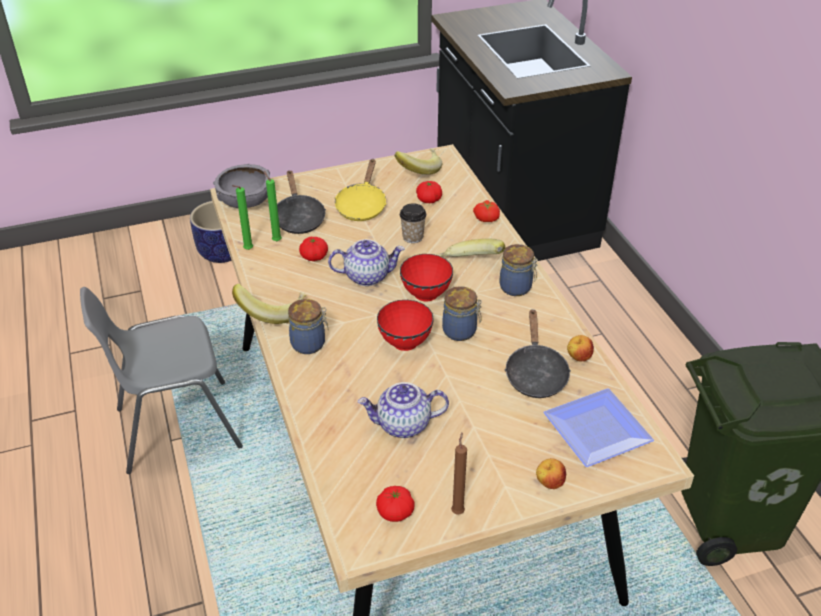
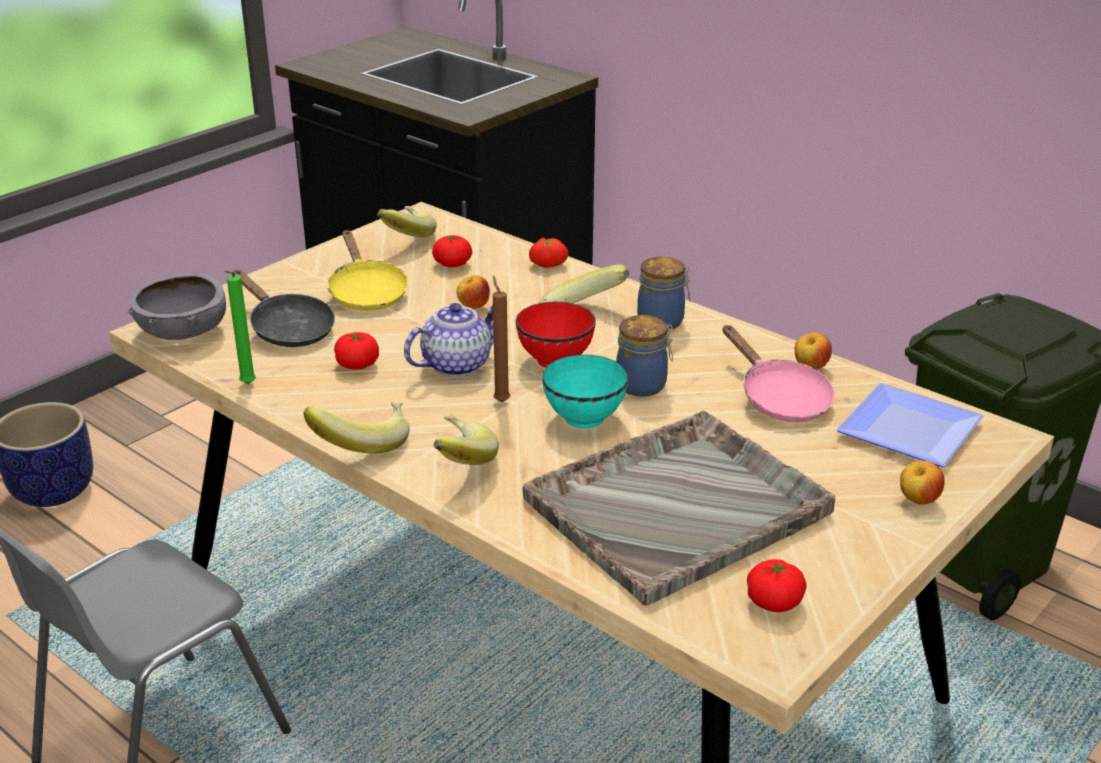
camera: 30 degrees left, 10 degrees down
(276, 240) = (280, 362): green candle -> none
(310, 344) = (456, 461): jar -> banana
(403, 425) = (680, 506): teapot -> grey tray
(405, 342) = (585, 418): red bowl -> turquoise bowl
(413, 237) = (473, 307): cup -> apple
(458, 510) = (847, 569): brown candle -> brown candle (501, 400)
(535, 373) = (779, 398): black frying pan -> pink frying pan

